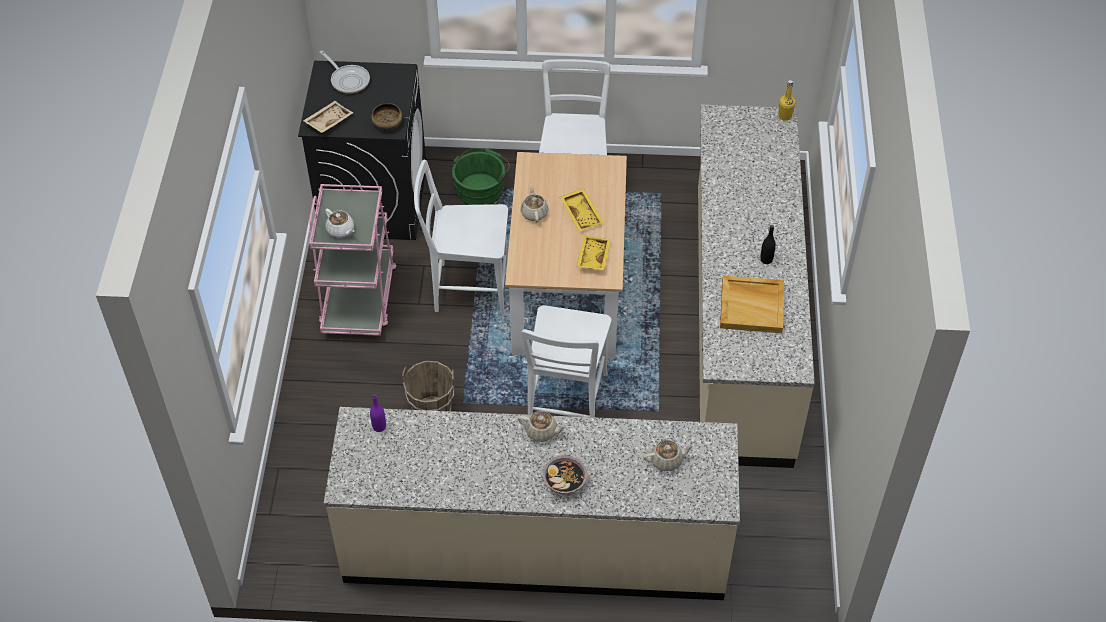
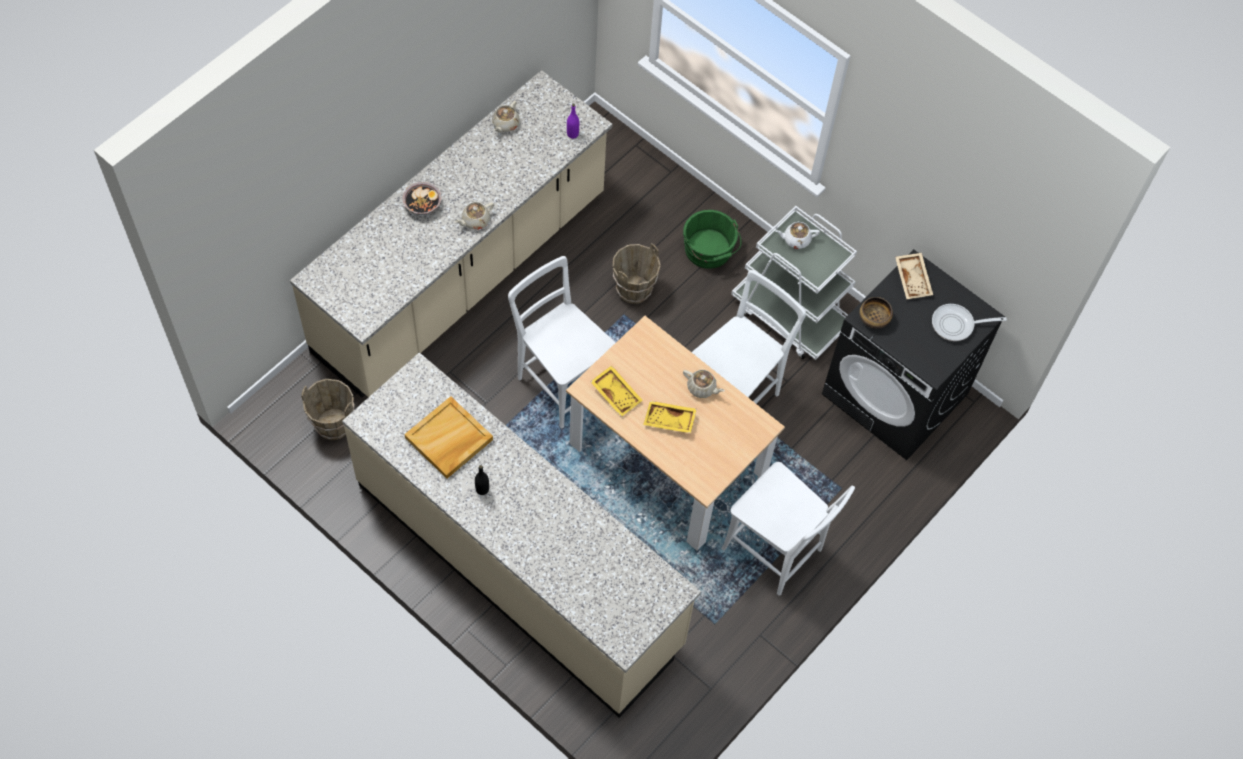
camera: 125 degrees right, 10 degrees up
(359, 298) = (790, 315): pink cart -> white cart
(481, 188) = (842, 483): green bucket -> green bucket (709, 251)
(667, 460) = (377, 275): beige teapot -> beige teapot (505, 124)
(765, 526) = (334, 424): none -> brown bucket
(785, 116) = (623, 649): yellow bottle -> none

